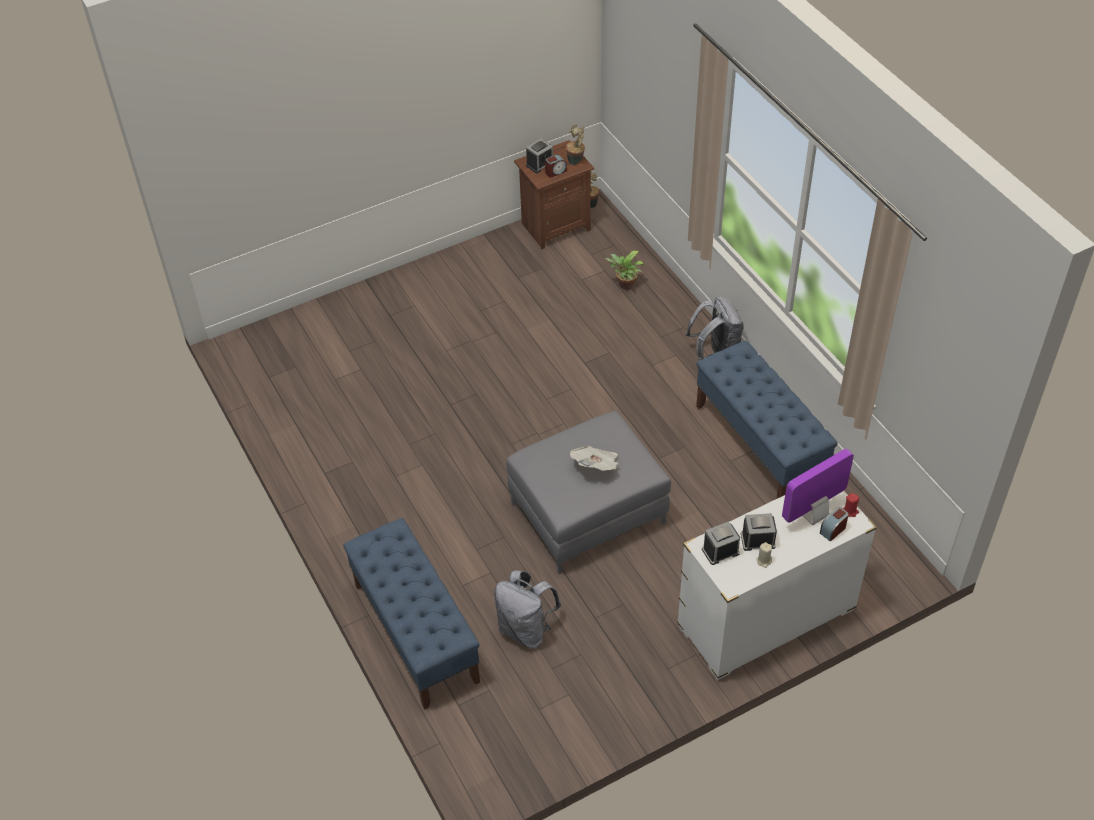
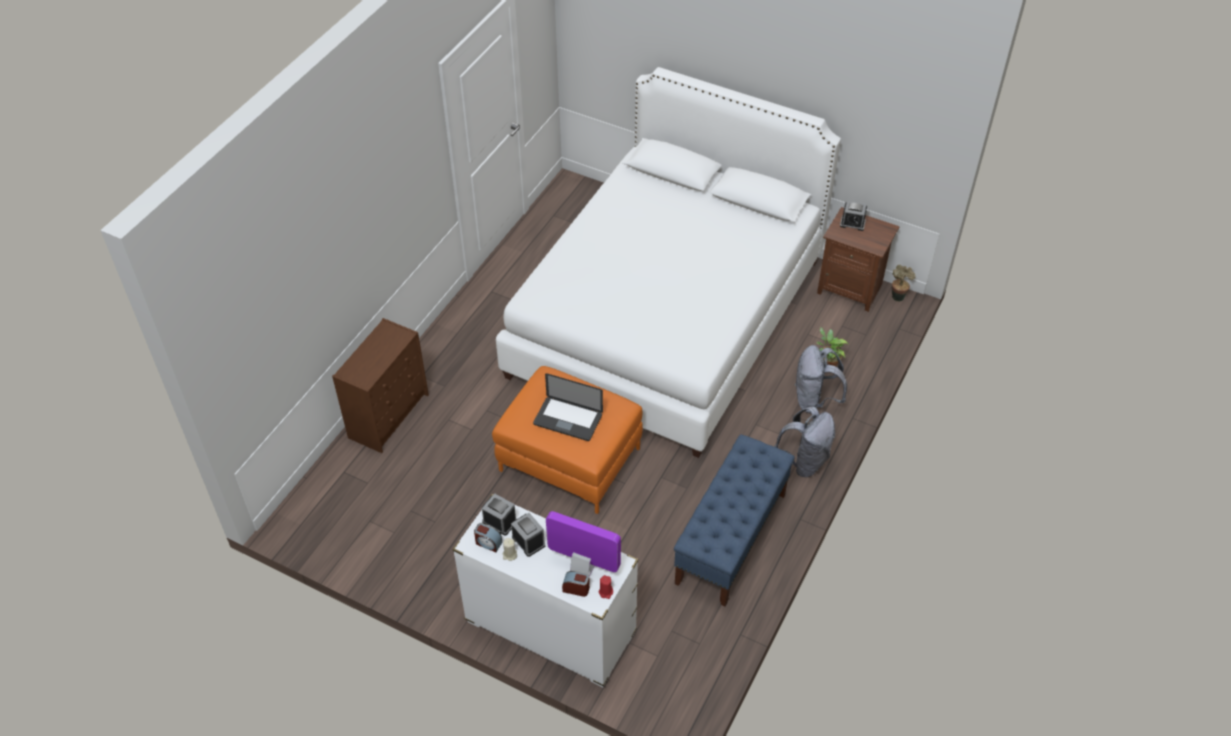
camera: 55 degrees right, 0 degrees up
(415, 632) = (389, 415): blue bench -> brown dresser
(478, 361) = (666, 317): none -> white bed
(526, 629) = (435, 477): grey backpack -> grey backpack (815, 400)
(555, 171) = (853, 236): alarm clock -> alarm clock (488, 543)
(576, 161) = (878, 242): potted plant -> none
(587, 513) = (570, 459): grey ottoman -> orange ottoman
(596, 466) = (568, 419): newspaper -> laptop

